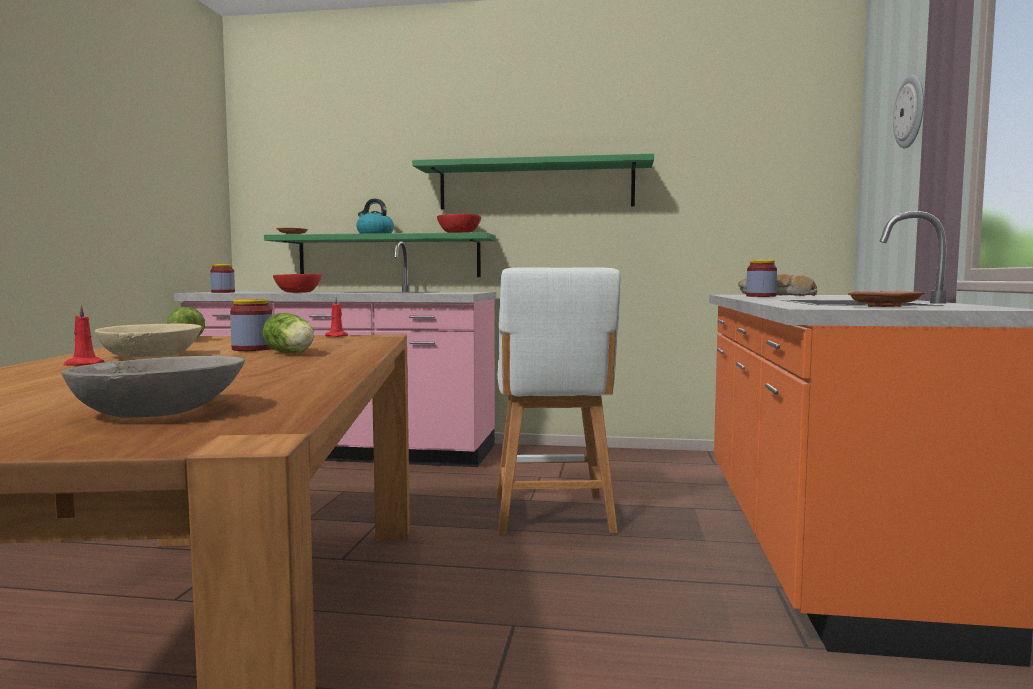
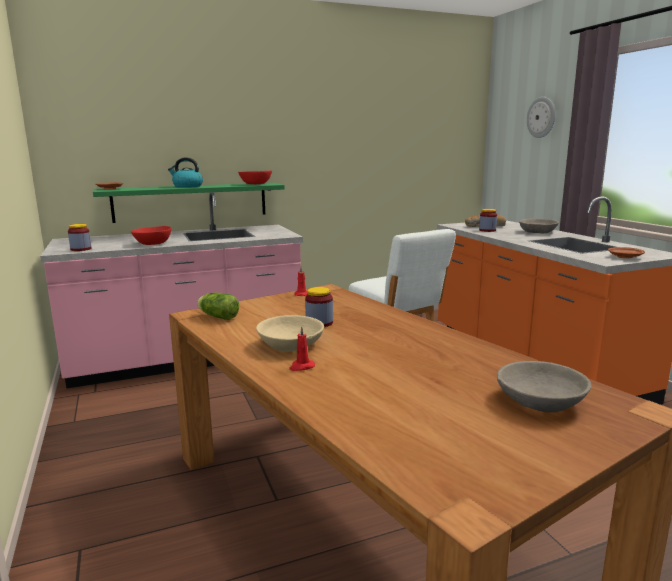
camera: 30 degrees left, 10 degrees up
(291, 353) = (365, 325): lettuce -> none
(535, 186) = (302, 145): green shelf -> none
(846, 298) = (537, 232): none -> grey bowl

